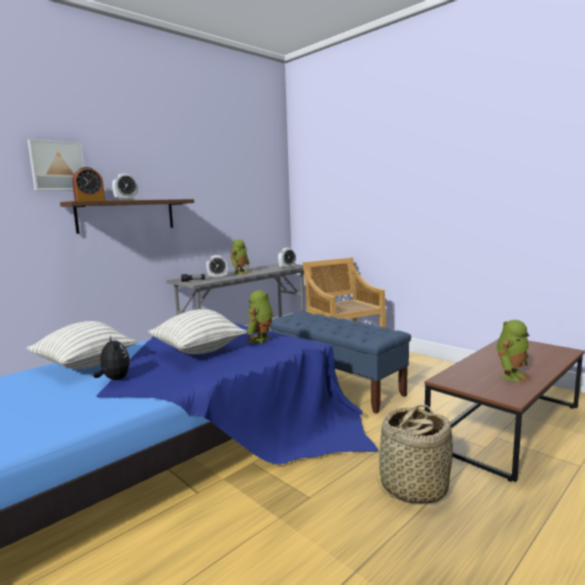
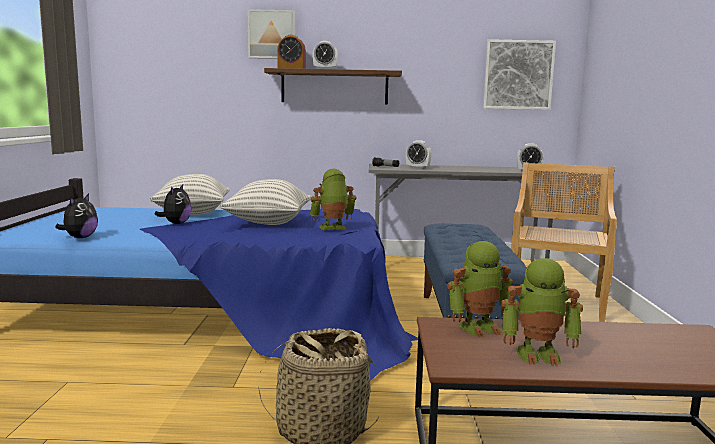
camera: 45 degrees right, 0 degrees up
(58, 431) = (80, 237): none -> plush toy
(240, 273) = (457, 168): toy robot -> toy robot (478, 327)
(256, 198) = (518, 75): none -> picture

